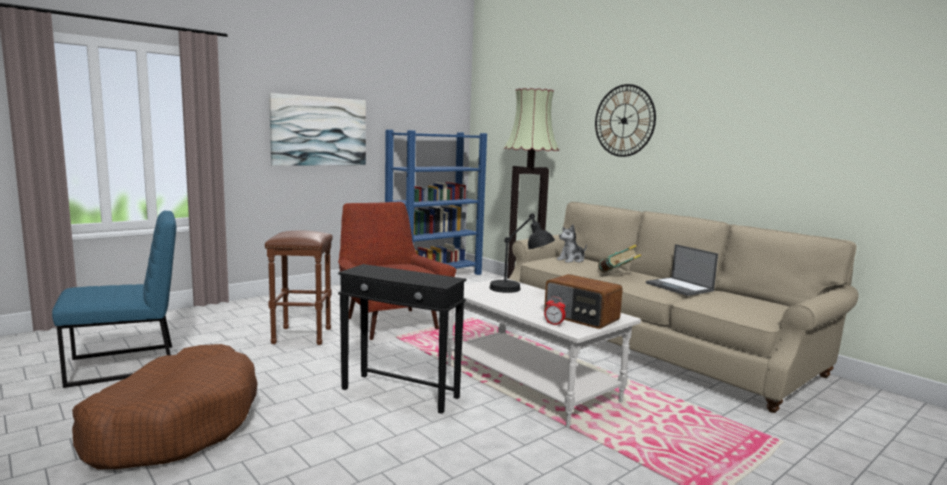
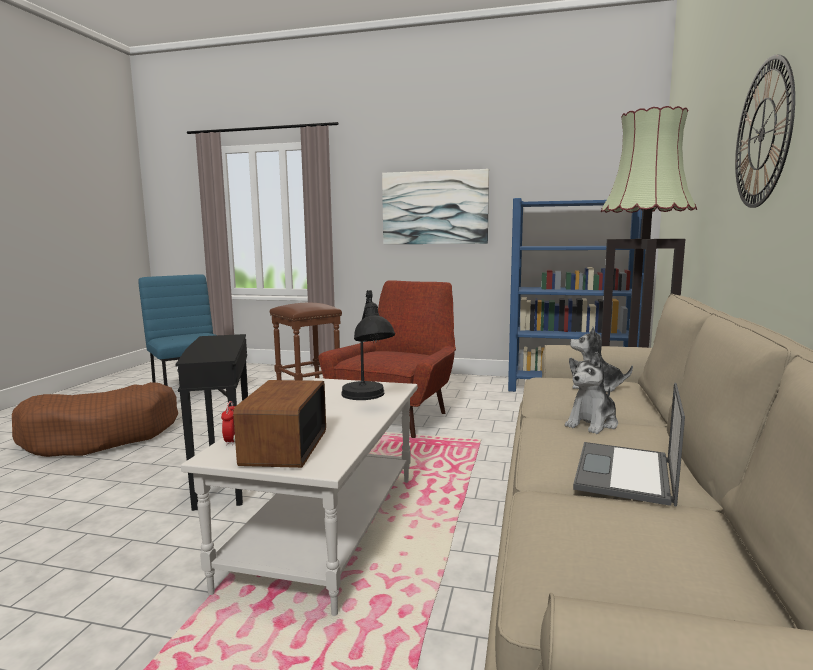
camera: 55 degrees right, 0 degrees up
(126, 365) = (190, 393): blue chair -> blue chair turned 150 degrees counterclockwise
(617, 275) = (592, 423): book -> plush toy

